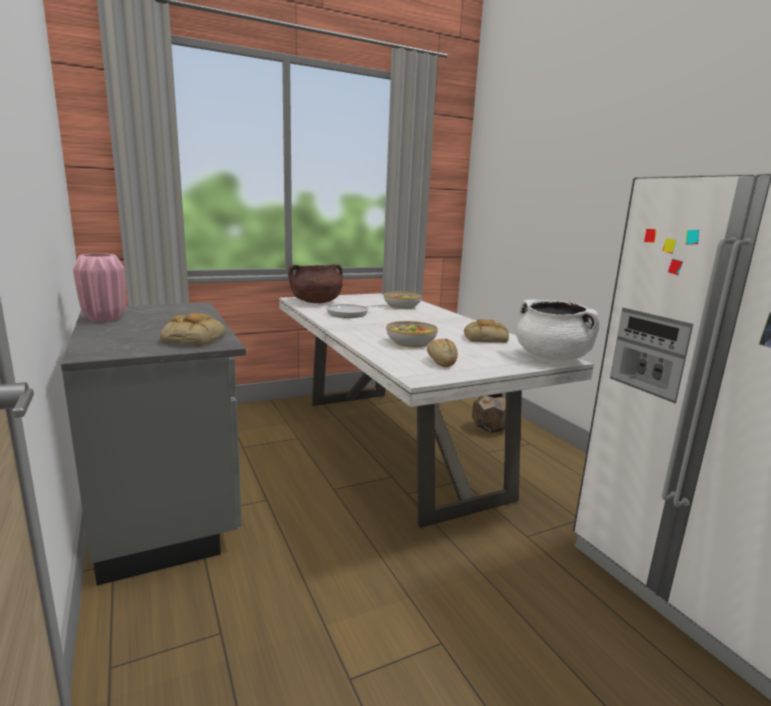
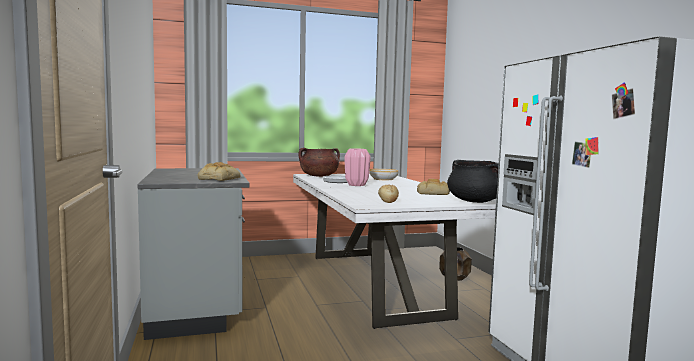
camera: 10 degrees right, 10 degrees down
(104, 319) = (167, 172): pink vase -> pink vase (356, 185)
(411, 342) = (374, 193): bowl -> none
(552, 357) = (475, 202): white cooking pot -> black cooking pot

